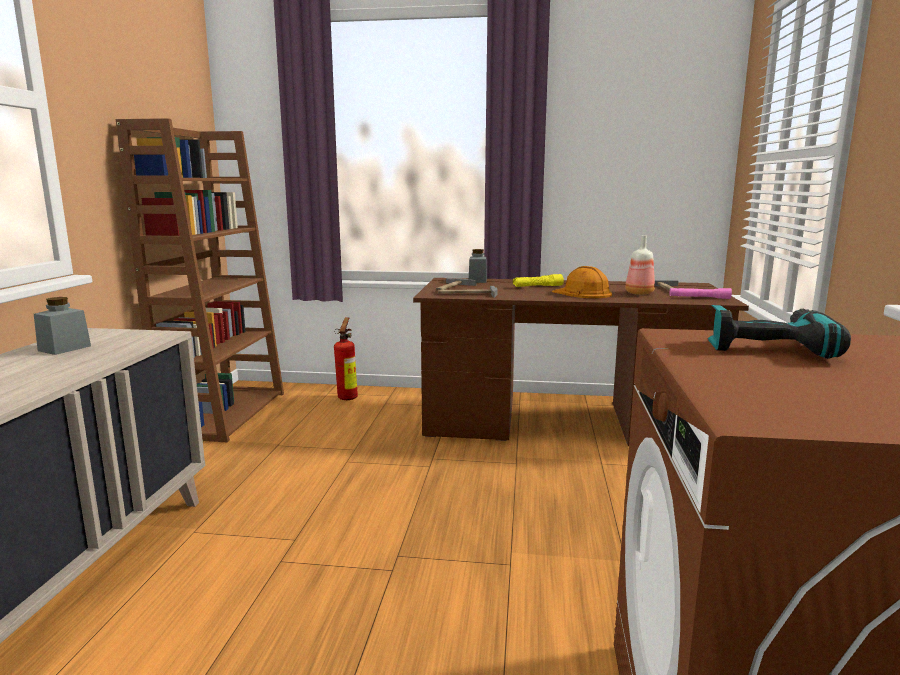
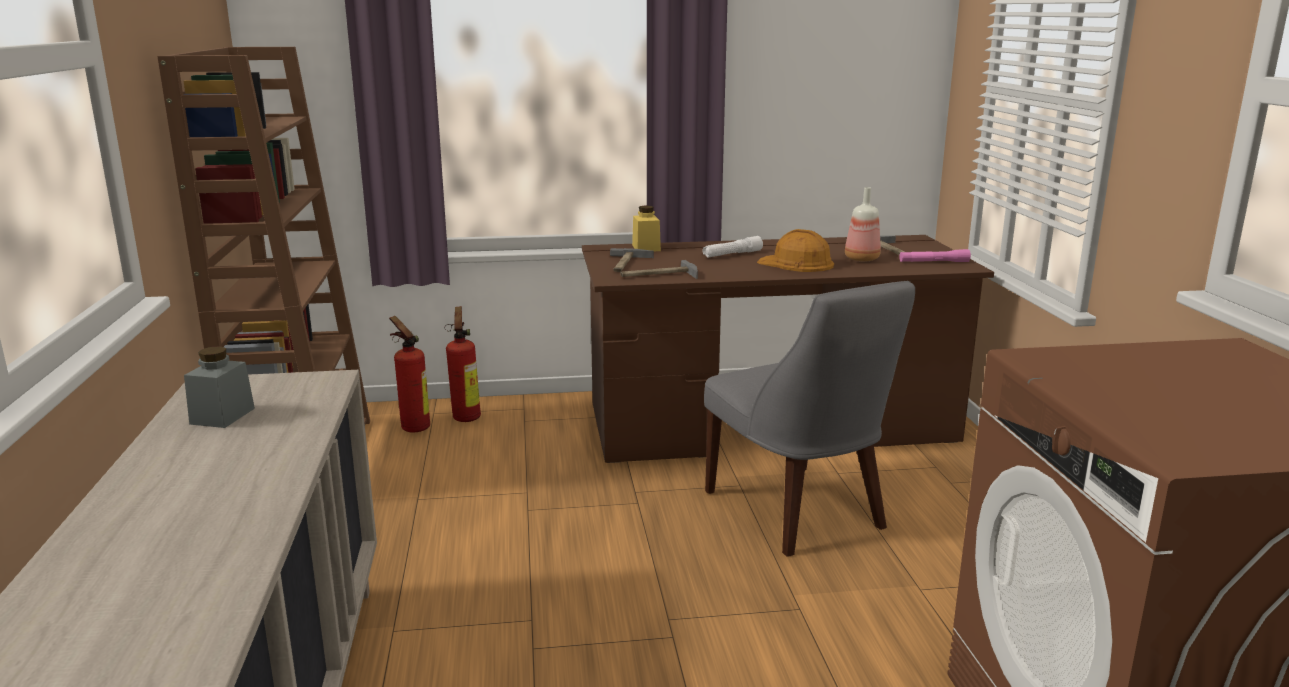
camera: 15 degrees left, 5 degrees up
(309, 400) = (413, 427): none -> fire extinguisher
(477, 280) = (646, 248): grey jar -> yellow jar
(538, 286) = (732, 254): yellow flashlight -> white flashlight
(552, 489) = (798, 513): none -> grey chair
(769, 346) = (1126, 366): power drill -> none

